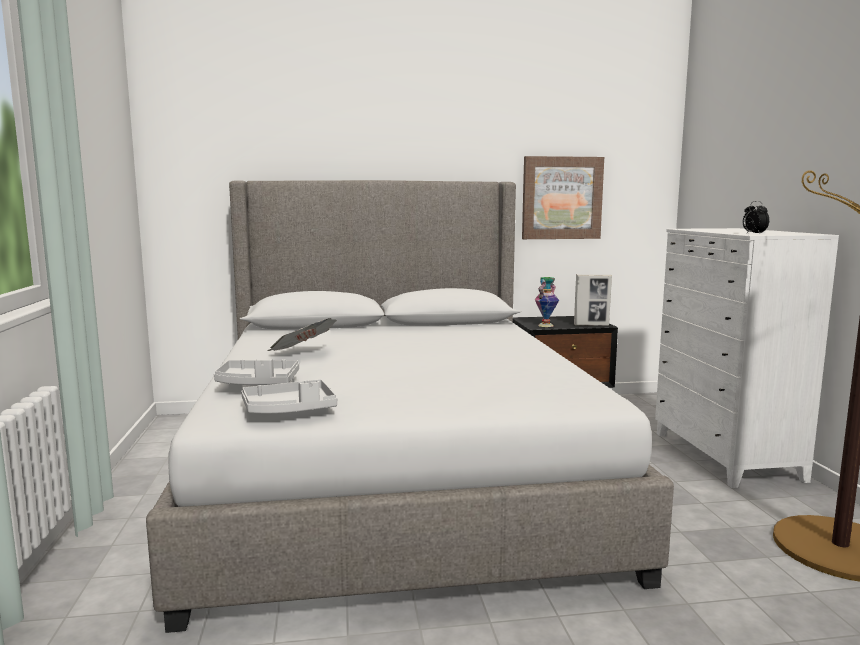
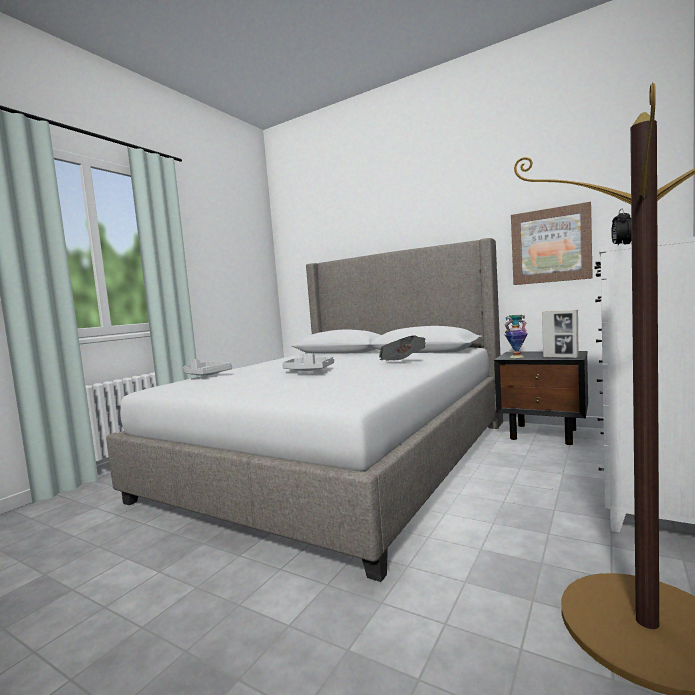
camera: 40 degrees right, 5 degrees down
(290, 410) = (179, 387): grey tray -> grey tray (308, 370)
(302, 353) = (280, 364): newspaper -> newspaper (402, 363)

